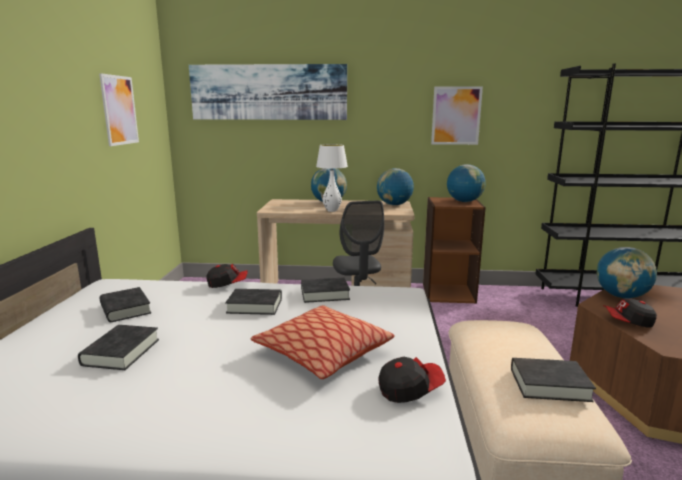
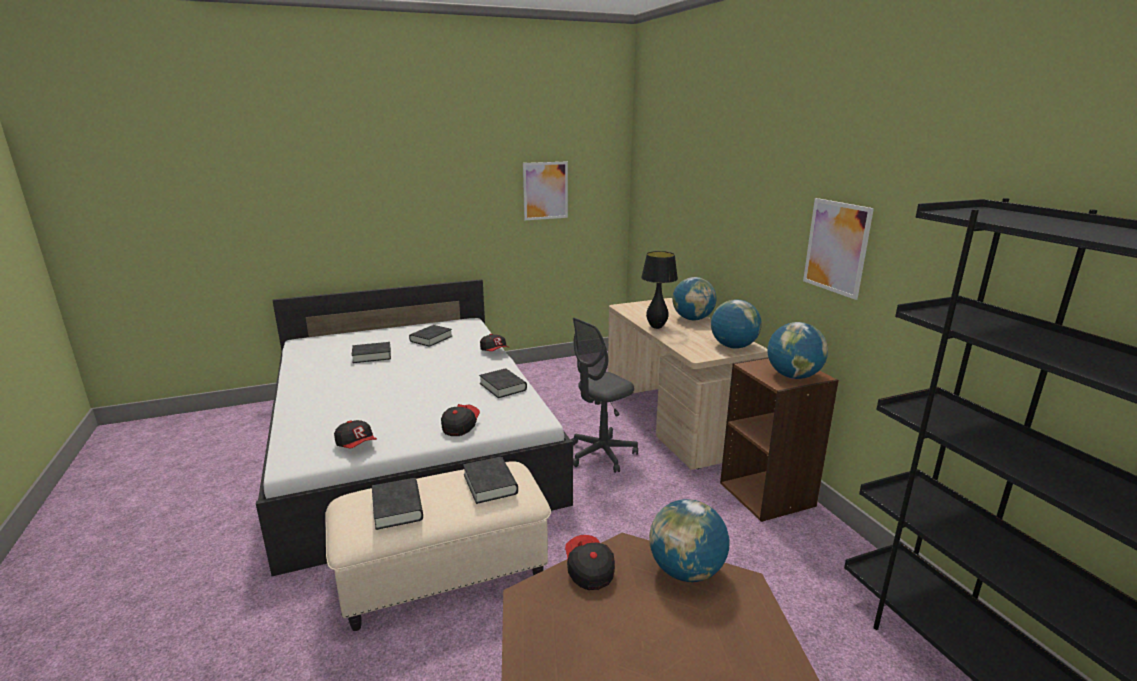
camera: 65 degrees right, 5 degrees up
(255, 306) = (461, 370): black book -> black book (490, 484)
(268, 92) = (683, 180): picture -> none
(322, 353) = (397, 407): pillow -> none
(332, 211) = (656, 327): white table lamp -> black table lamp
(400, 324) = (460, 426): none -> cap

